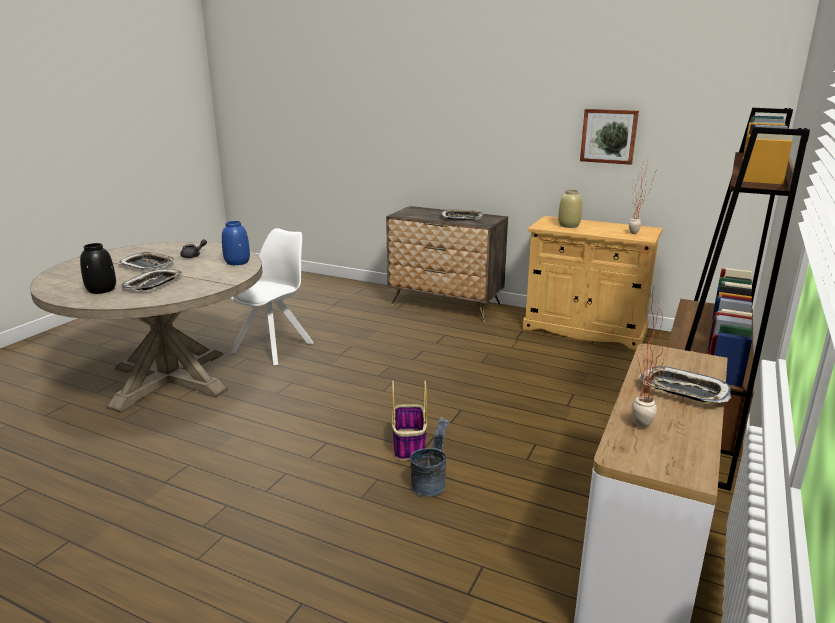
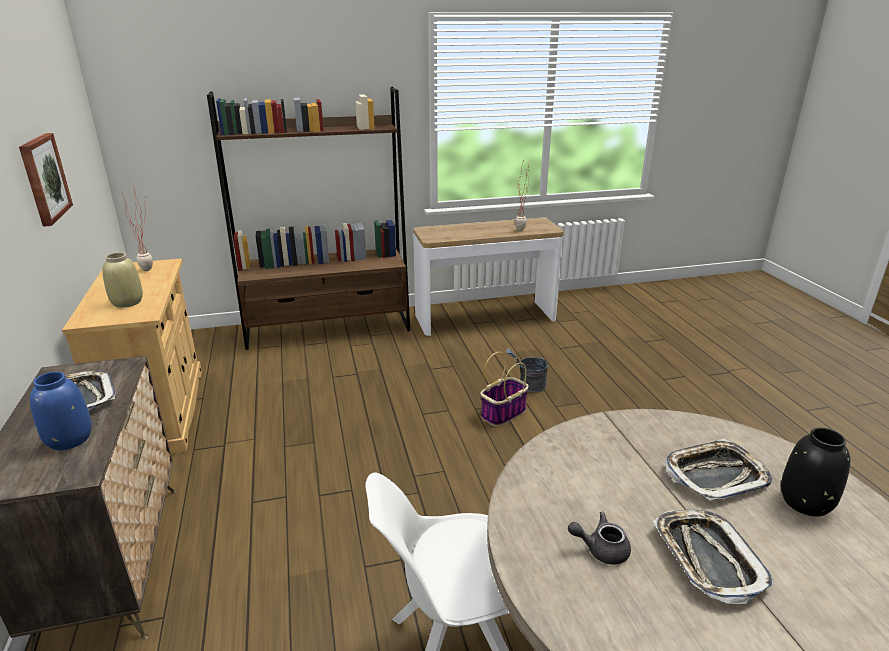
camera: 130 degrees left, 5 degrees up
(237, 262) = (550, 472): blue vase -> blue vase (70, 439)
(682, 390) = (471, 229): tray -> none

